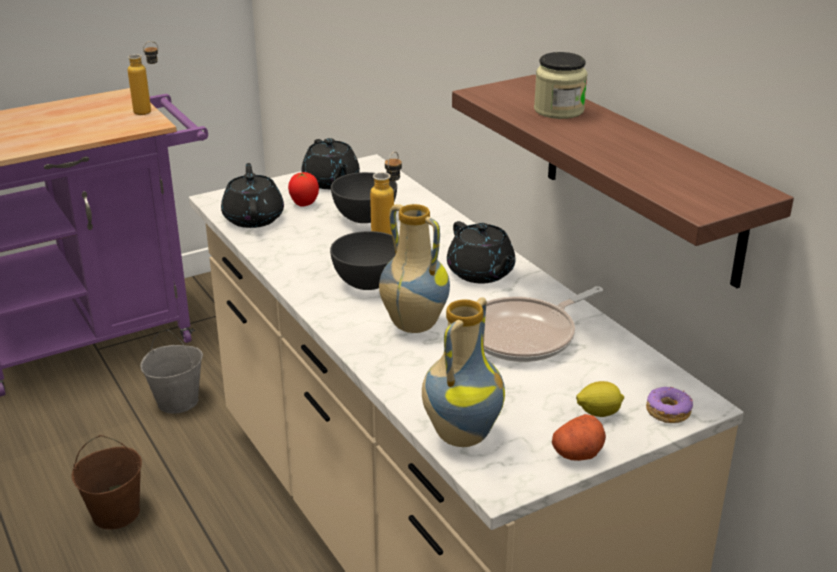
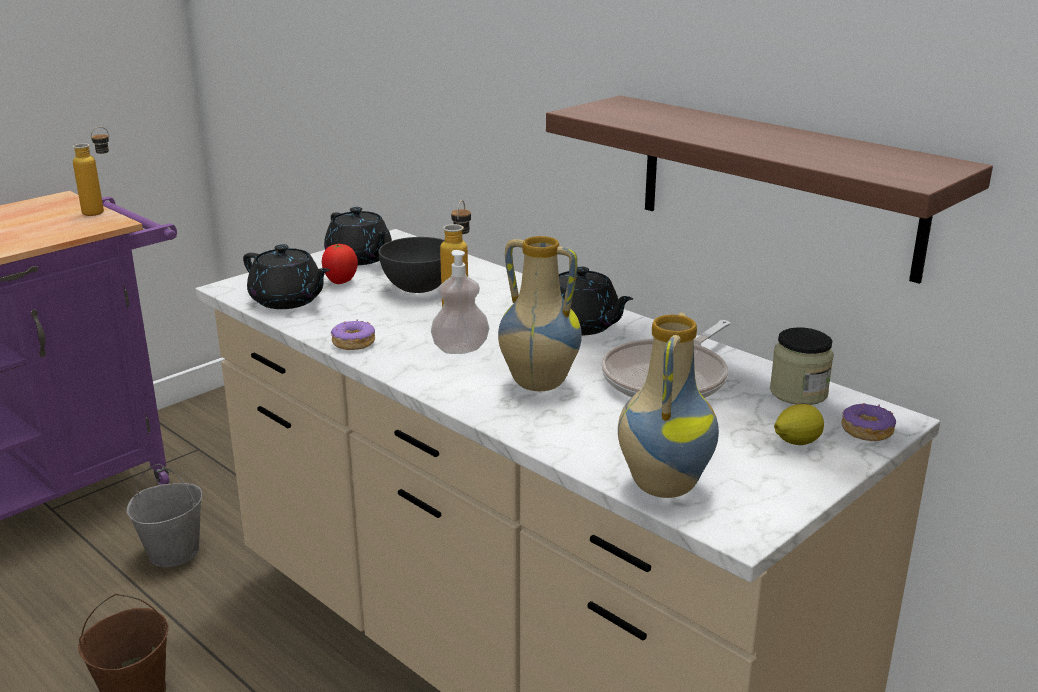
camera: 15 degrees left, 5 degrees down
(254, 218) = (288, 300): black teapot -> black teapot turned 150 degrees clockwise
(285, 265) = (353, 343): none -> donut
(368, 283) = (460, 349): grey bowl -> soap dispenser
(559, 110) = (678, 119): jar -> jar (798, 393)
(577, 453) = (802, 485): potato -> none

